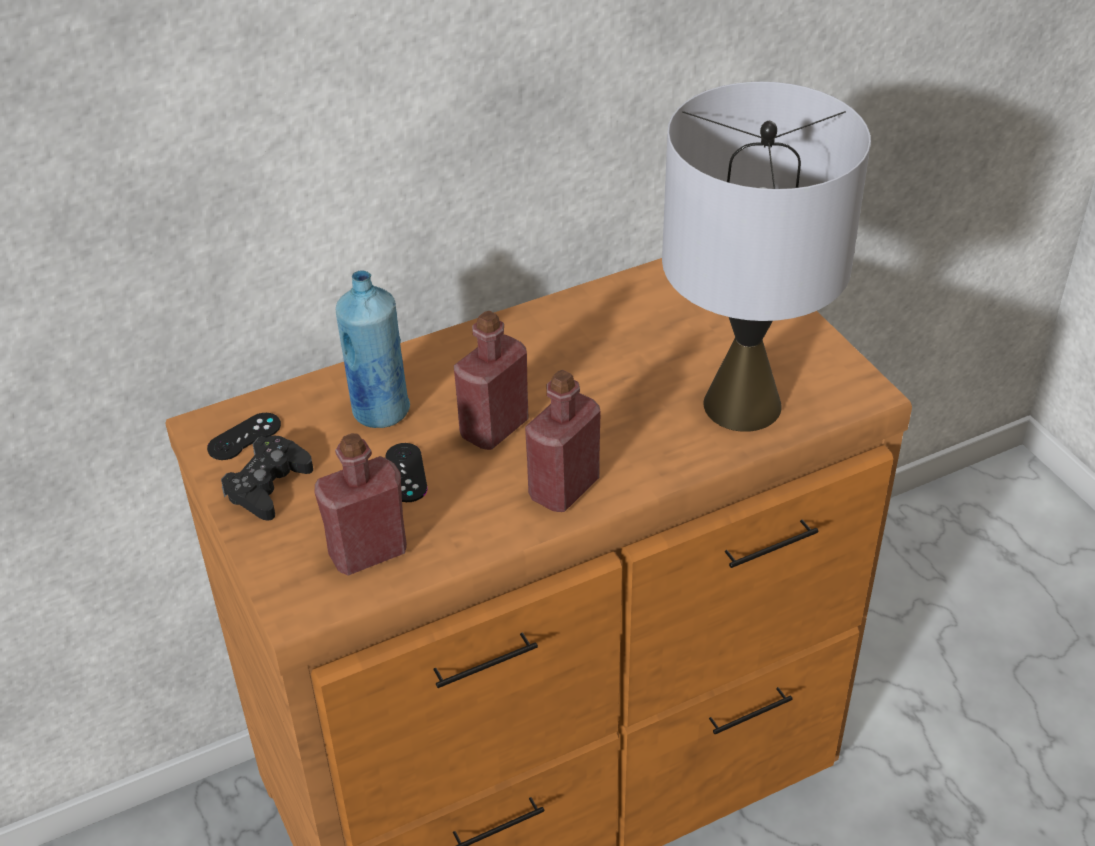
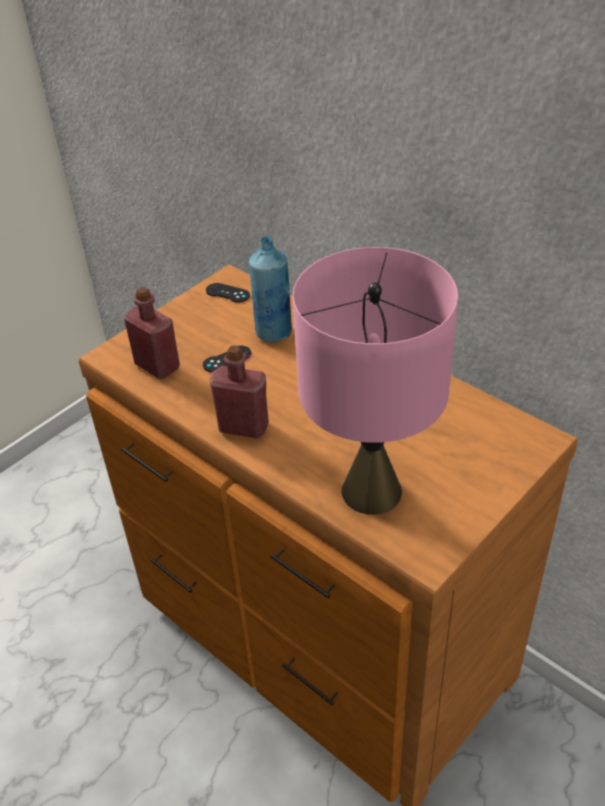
camera: 70 degrees right, 0 degrees up
(268, 485) = (193, 314): black game controller -> none
(494, 428) = (283, 381): red bottle -> none
(742, 404) = (372, 491): grey table lamp -> pink table lamp

